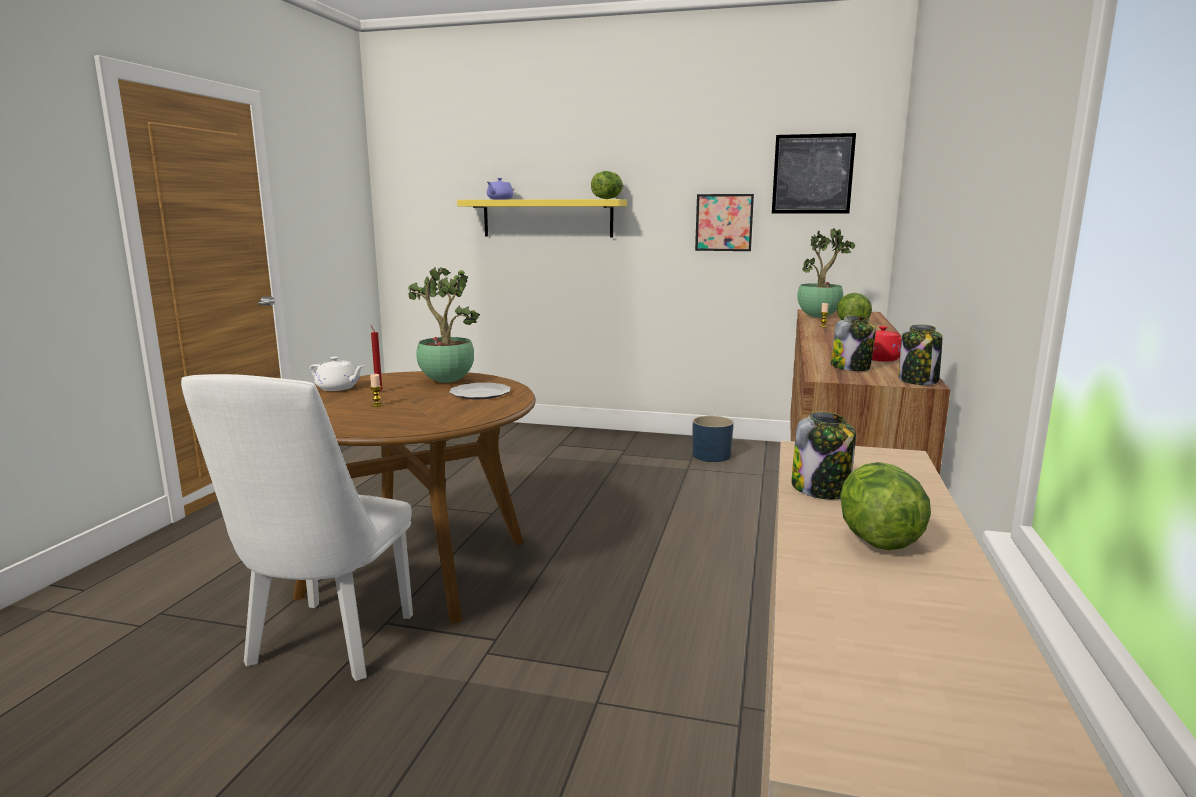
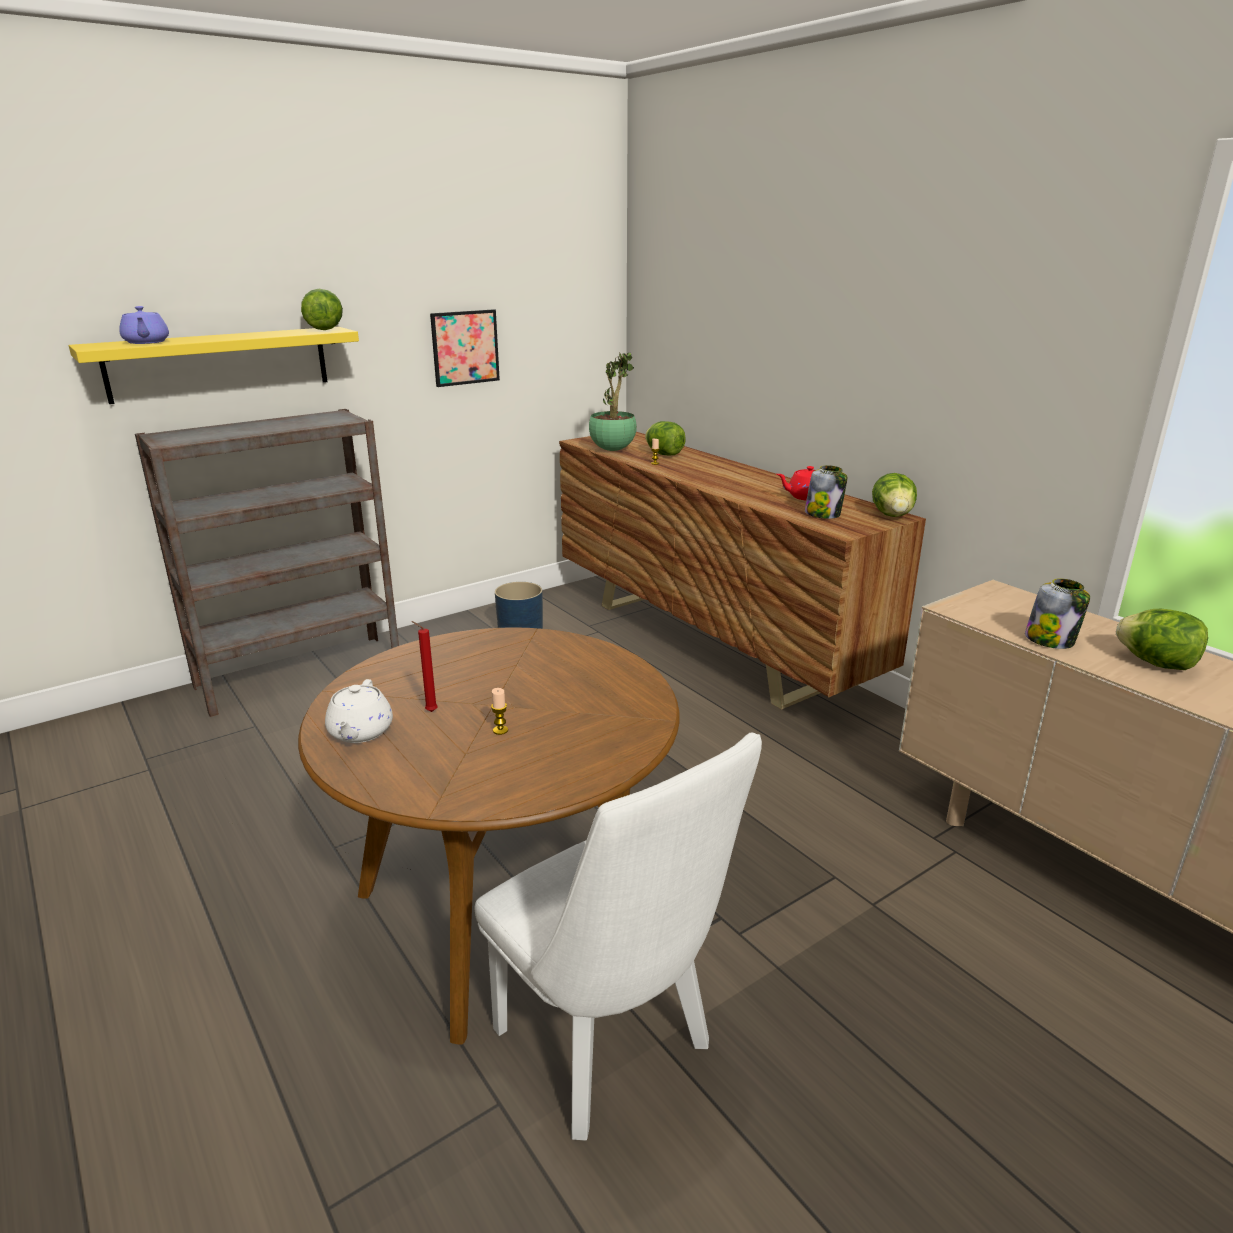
camera: 50 degrees left, 10 degrees up
(338, 388) = (360, 732): white teapot -> white teapot turned 120 degrees clockwise
(445, 381) = (455, 661): potted plant -> none
(479, 394) = (547, 661): plate -> none
(550, 434) = (299, 674): none -> grey bookcase
(812, 174) = (551, 282): picture -> none
(918, 381) = (892, 515): jar -> lettuce

